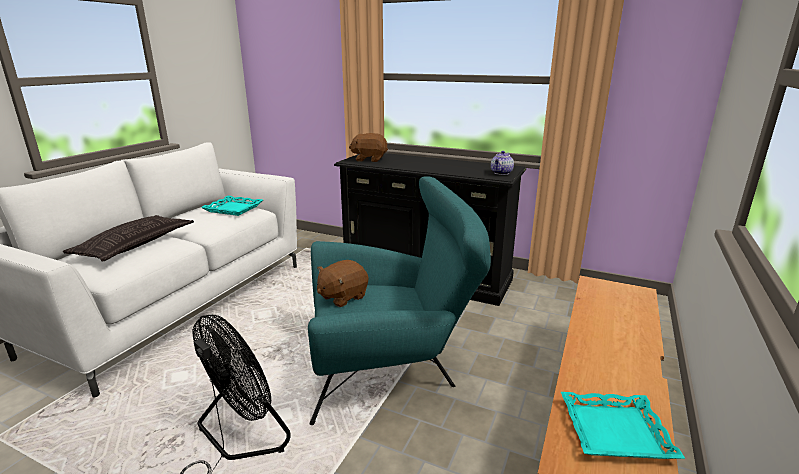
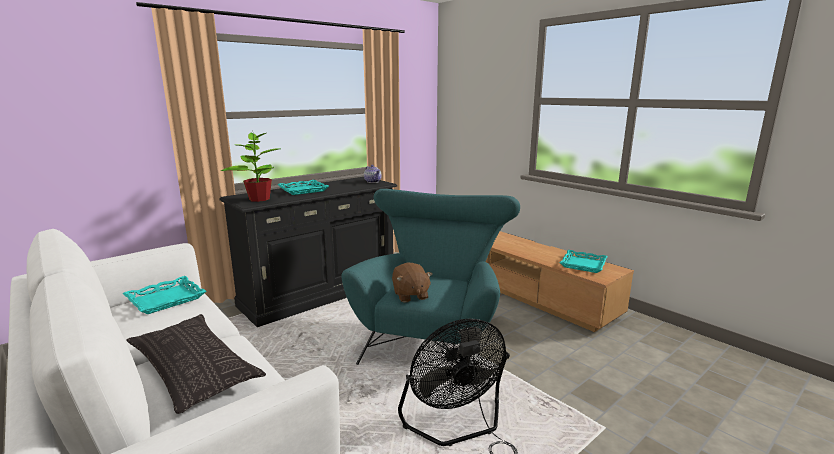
camera: 65 degrees left, 5 degrees down
(369, 159) = (259, 199): brown plush toy -> potted plant
(419, 162) = (303, 190): none -> turquoise tray

